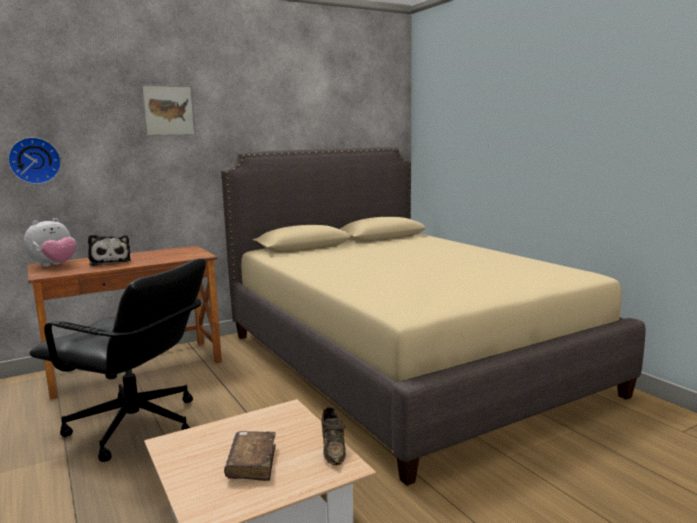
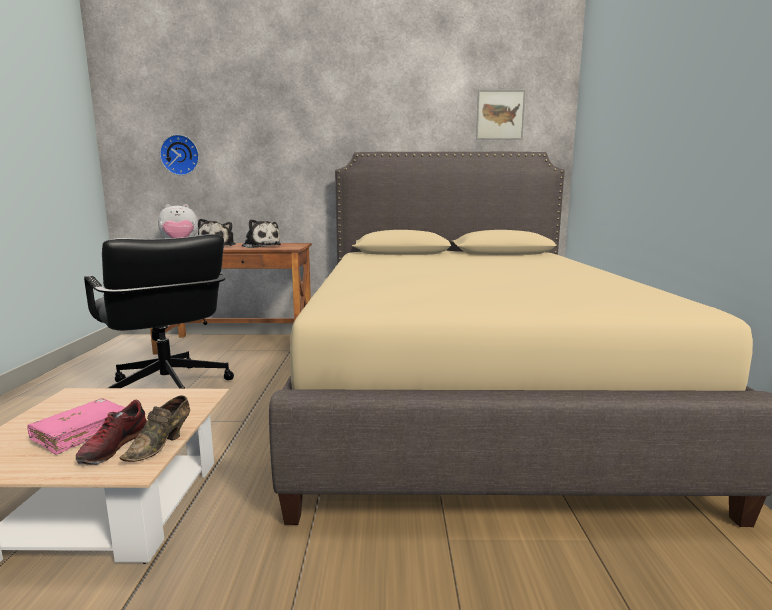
camera: 30 degrees right, 0 degrees up
(162, 257) = (260, 246): none -> plush toy
(168, 110) = (293, 111): picture -> picture (500, 115)
(252, 463) = (81, 433): brown book -> pink book
(300, 462) = (113, 446): none -> shoe

